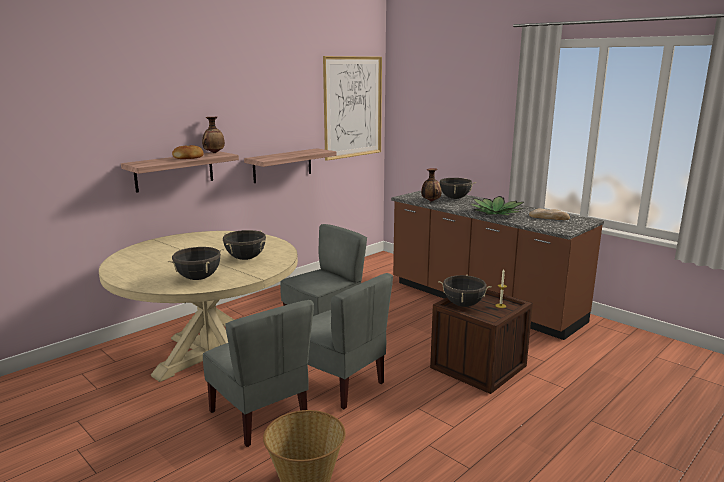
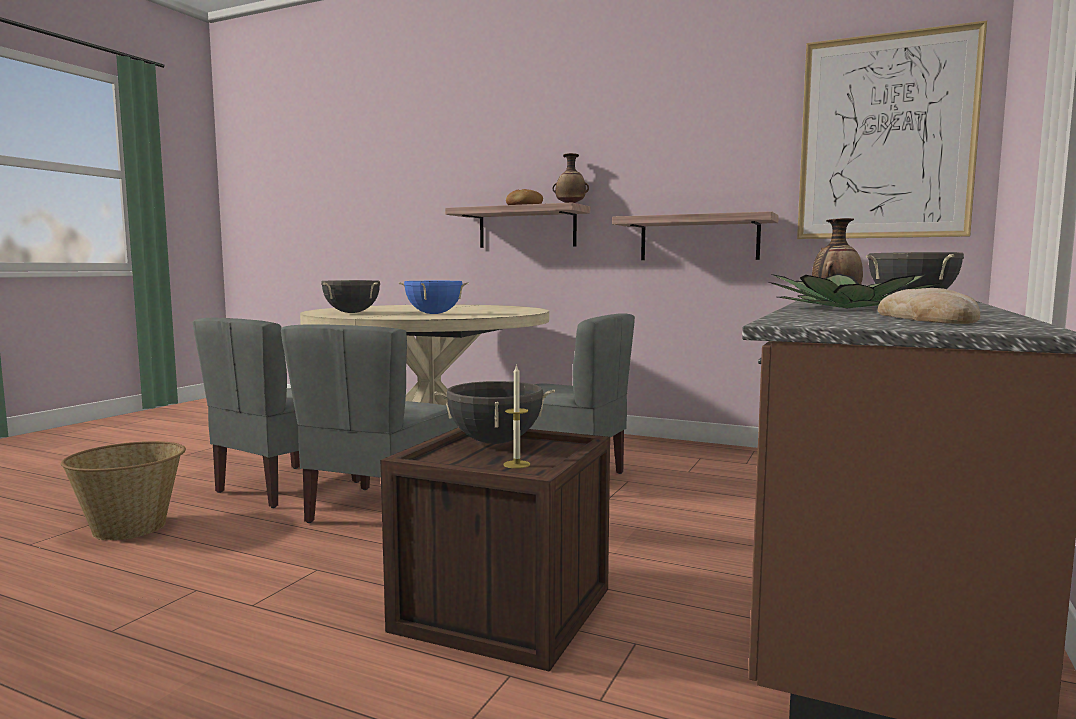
camera: 70 degrees right, 10 degrees down
(245, 258) = (433, 314): black cooking pot -> blue cooking pot

